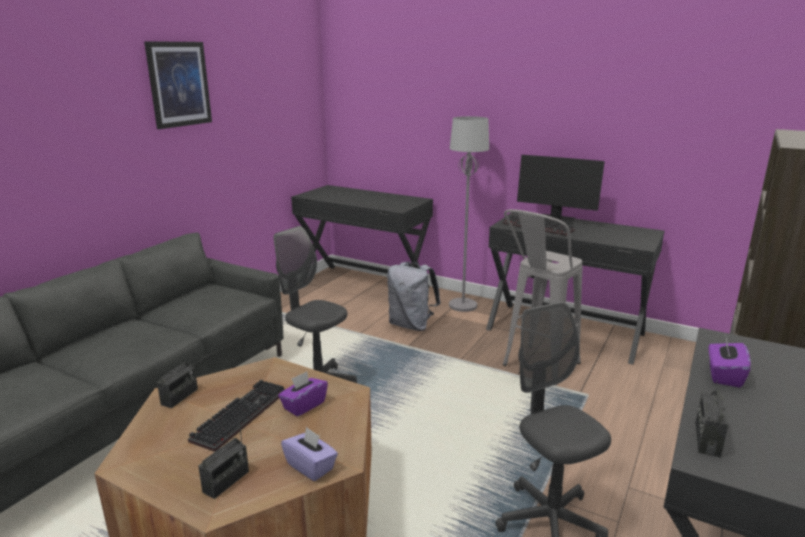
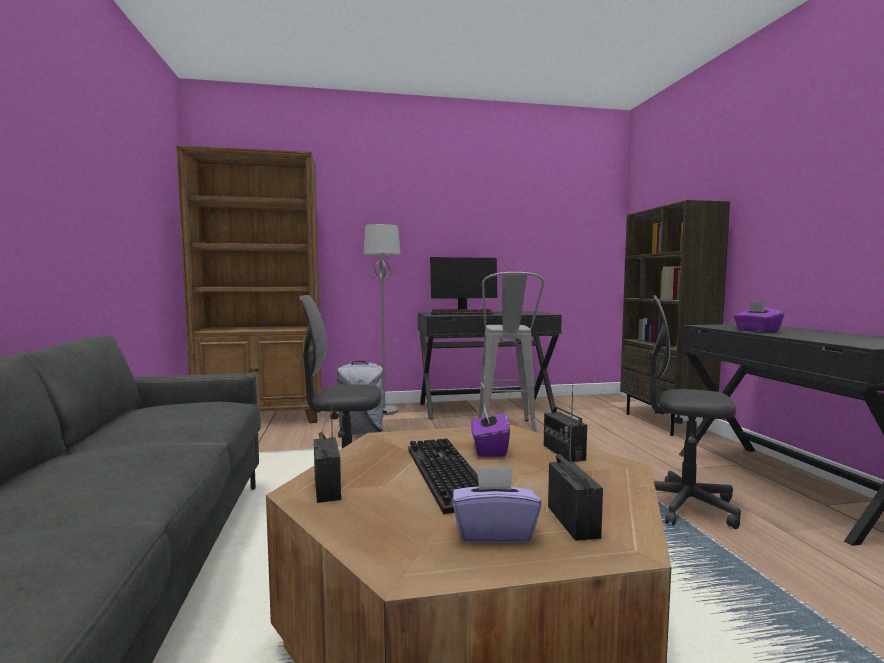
camera: 40 degrees left, 15 degrees down
(179, 84) = (74, 129): picture -> none
(311, 466) = (608, 478): purple tissue box -> purple tissue box (494, 532)
(364, 285) = (263, 418): black desk -> brown bookcase
(707, 439) = (839, 342): radio -> radio (563, 452)

